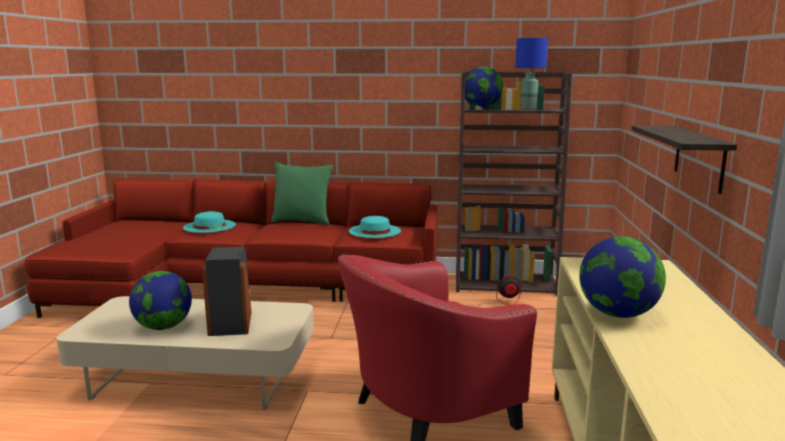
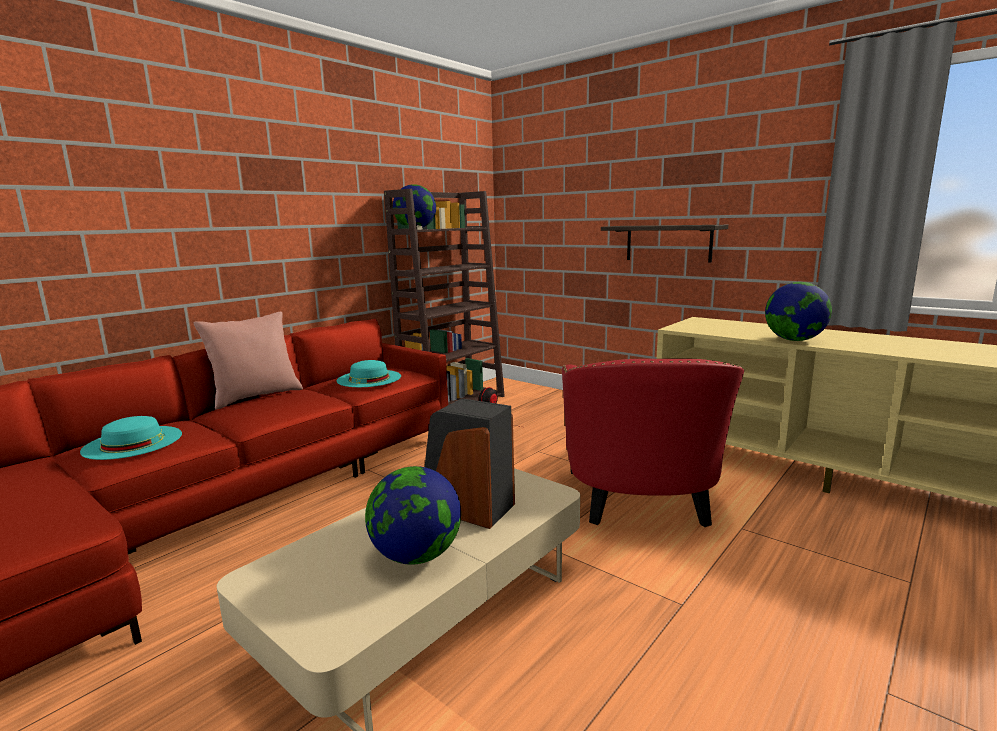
camera: 55 degrees left, 0 degrees up
(302, 221) = (256, 396): green pillow -> pink pillow
(528, 109) = (454, 227): blue table lamp -> none

